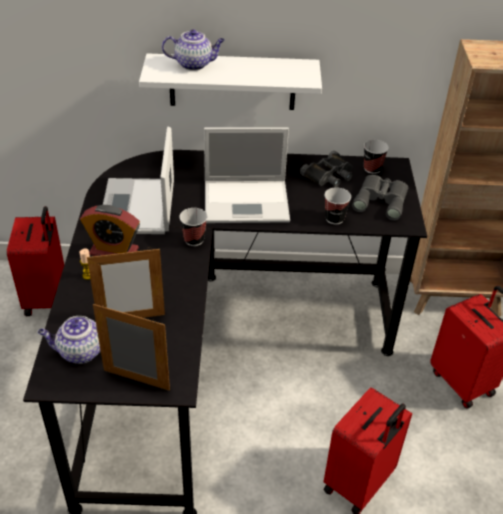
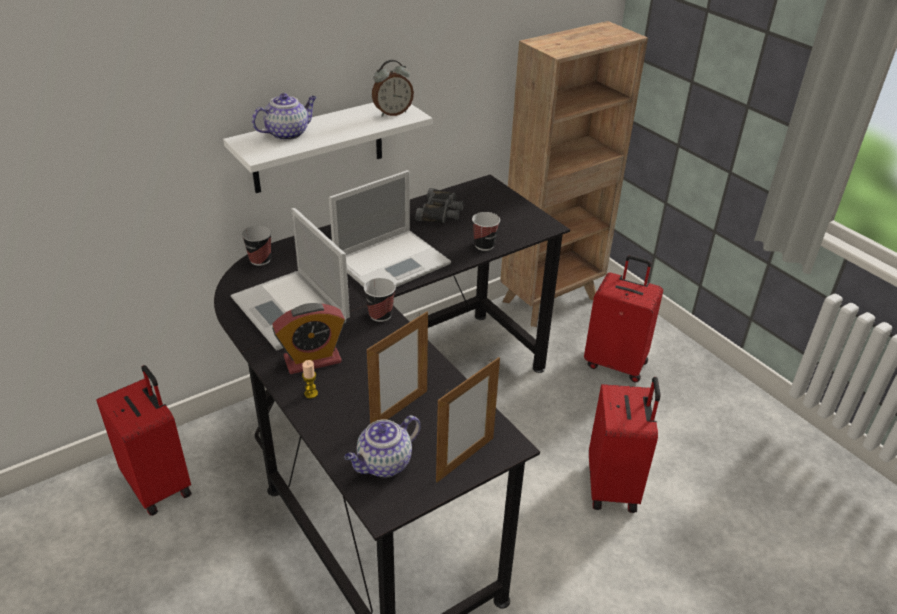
camera: 35 degrees left, 5 degrees down
(136, 380) = (465, 459): picture frame -> picture frame turned 150 degrees clockwise
(294, 73) = (392, 113): none -> alarm clock
(372, 169) = (471, 193): cup -> cup (260, 260)
(381, 200) = (505, 215): grey binoculars -> none

